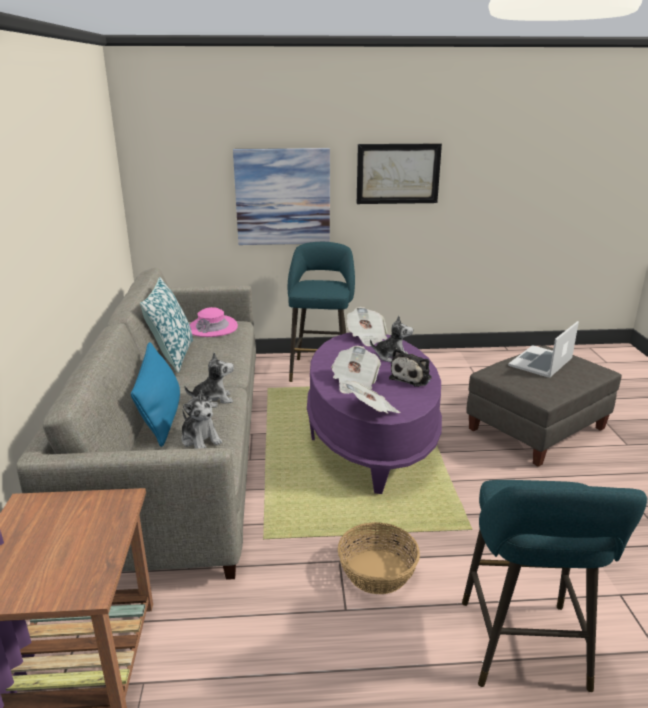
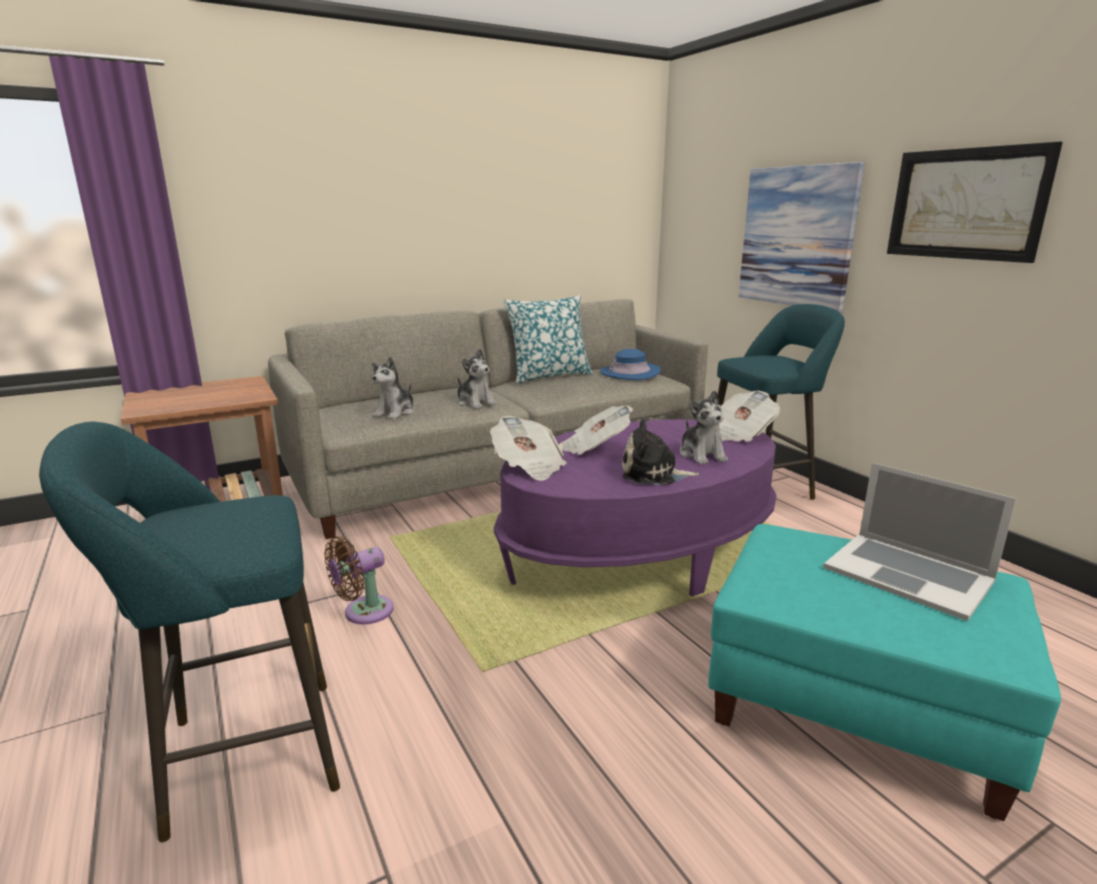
camera: 65 degrees right, 5 degrees down
(160, 416) = (427, 394): blue pillow -> none
(212, 328) = (630, 373): pink hat -> blue hat
(377, 571) = (363, 612): basket -> brown fan
(536, 430) = (854, 707): grey ottoman -> turquoise ottoman
(541, 362) = (908, 574): laptop -> laptop turned 150 degrees counterclockwise

